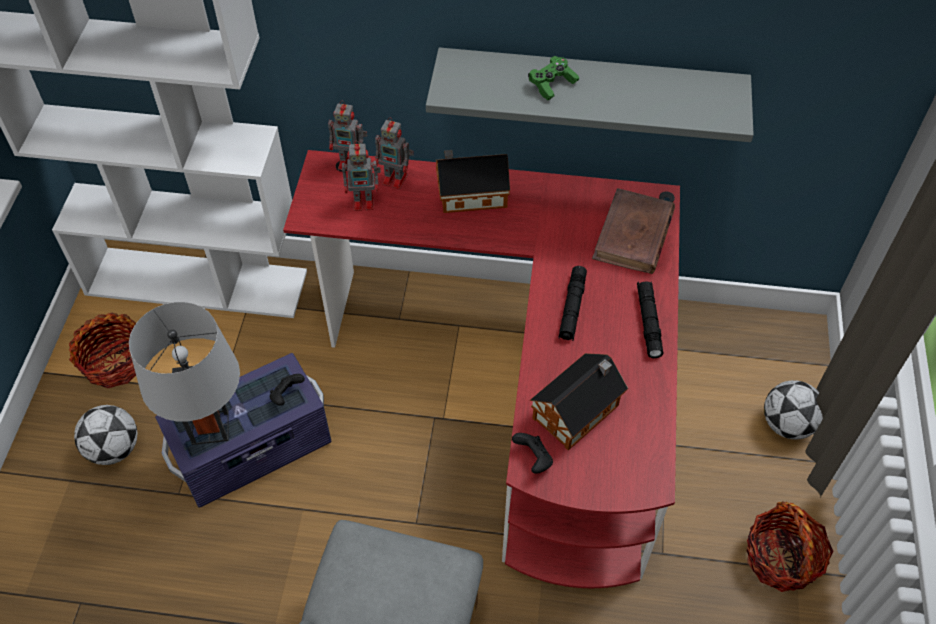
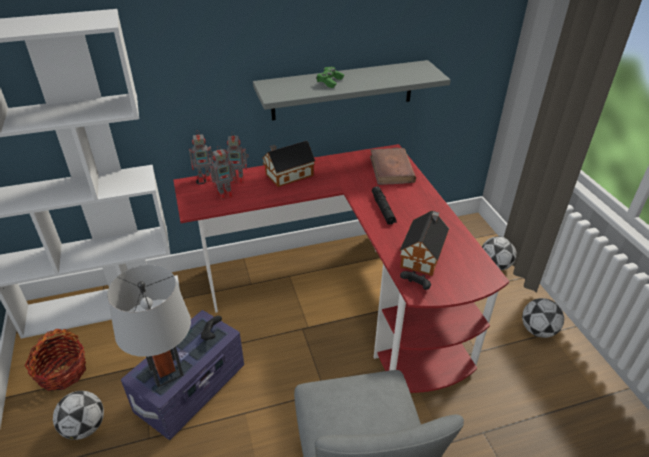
camera: 25 degrees left, 15 degrees down
(648, 322) = (429, 204): black flashlight -> none
(781, 559) = (538, 330): basket -> football

